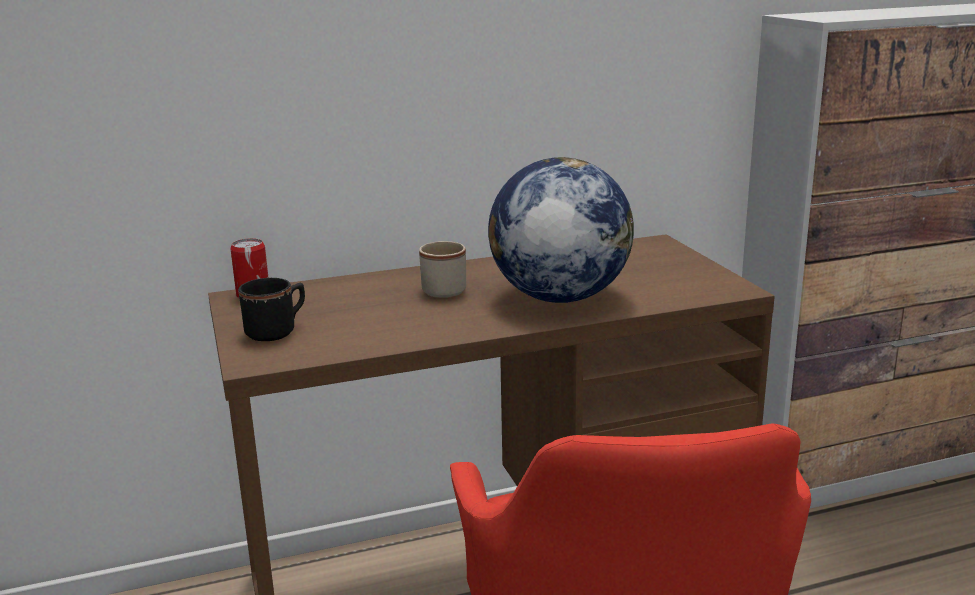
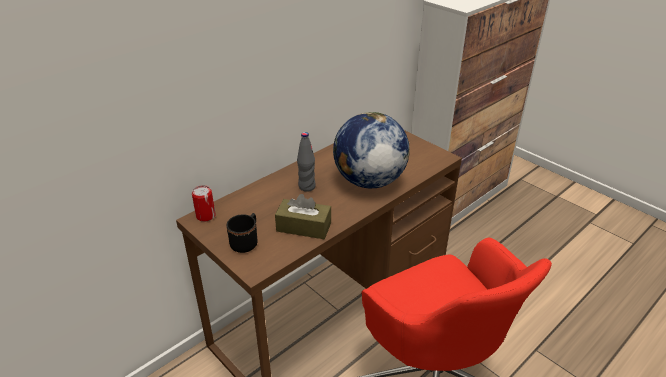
camera: 25 degrees left, 15 degrees up
(386, 330) = (304, 227): none -> brown tissue box
(444, 288) = (306, 187): beige mug -> grey bottle

